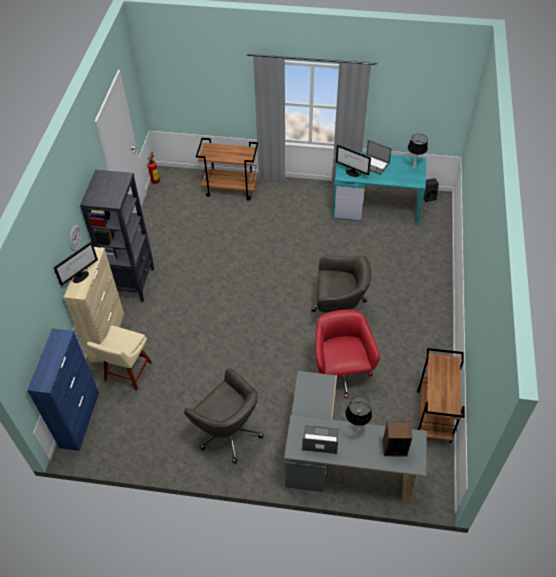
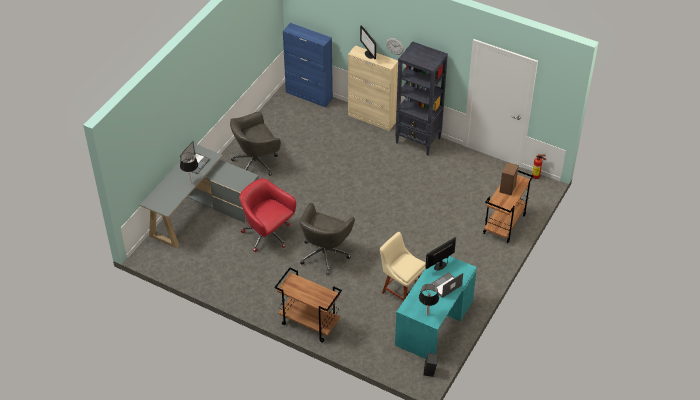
camera: 110 degrees right, 5 degrees down
(127, 373) = (333, 123): beige chair -> beige chair (401, 290)
(340, 373) = (268, 235): red office chair -> red office chair turned 150 degrees counterclockwise
(394, 448) = (167, 196): speaker -> speaker (507, 188)
(434, 416) = (201, 276): brown cart -> brown cart (308, 323)

